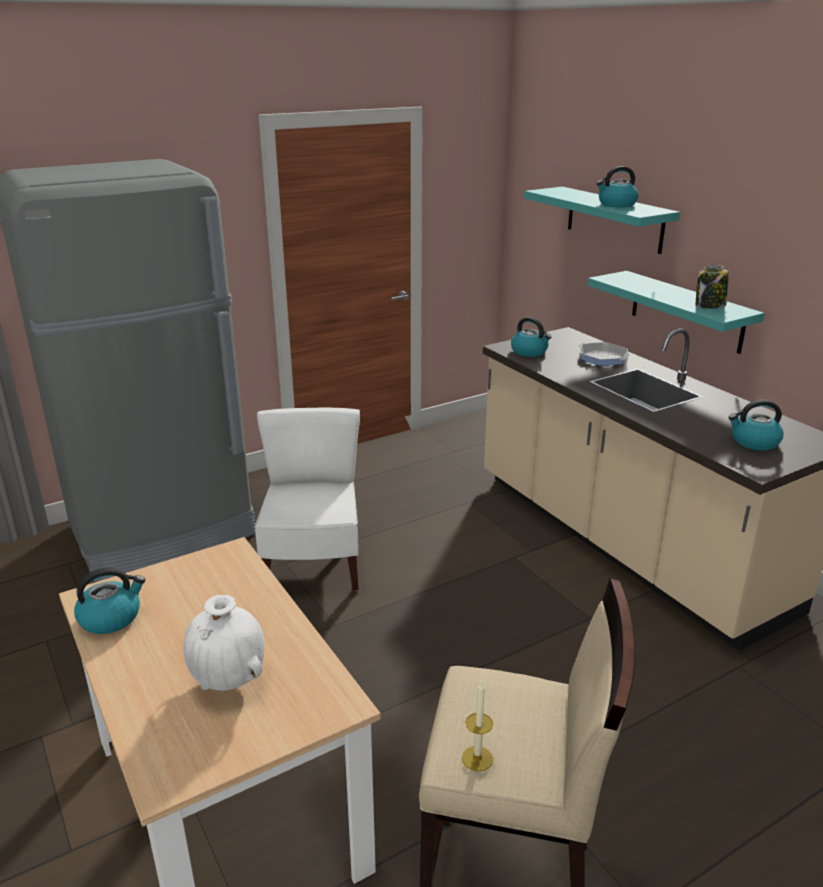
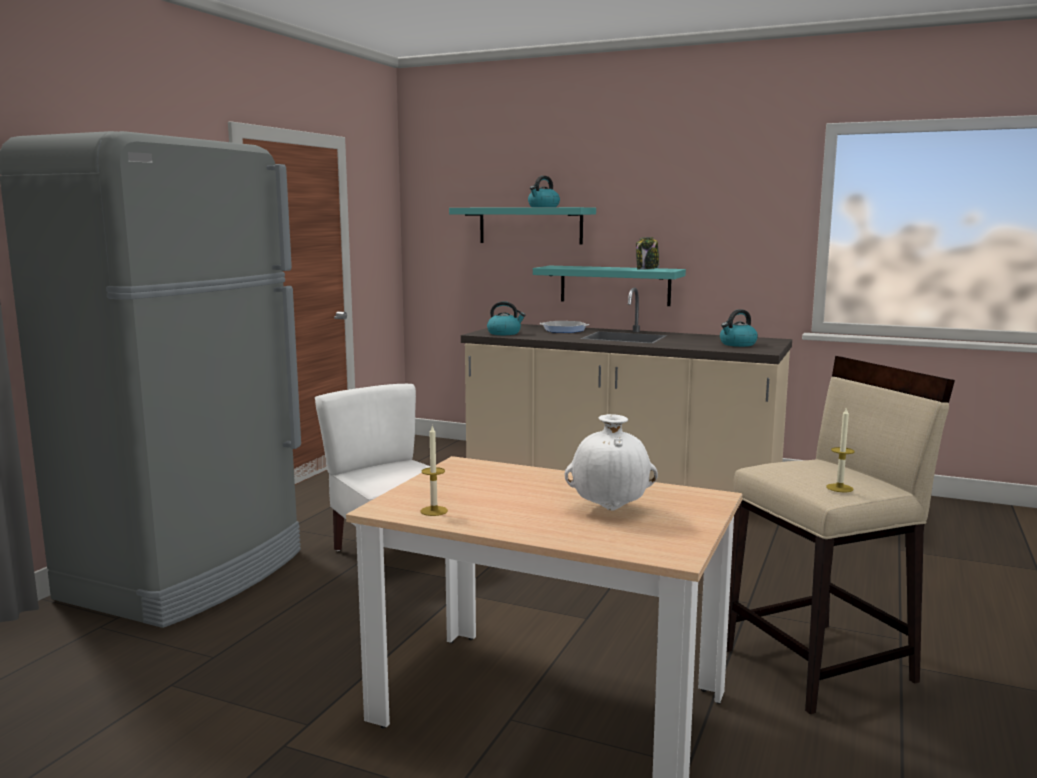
camera: 35 degrees left, 15 degrees down
(111, 617) = (434, 511): kettle -> candle

